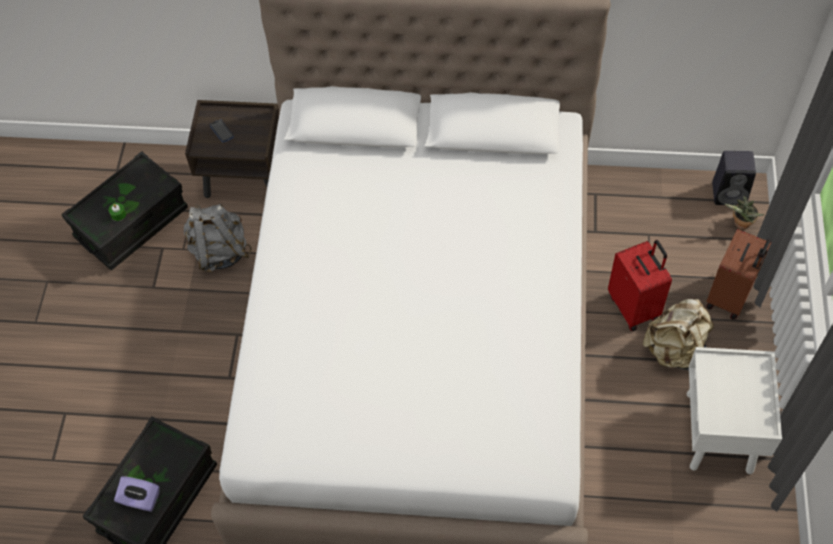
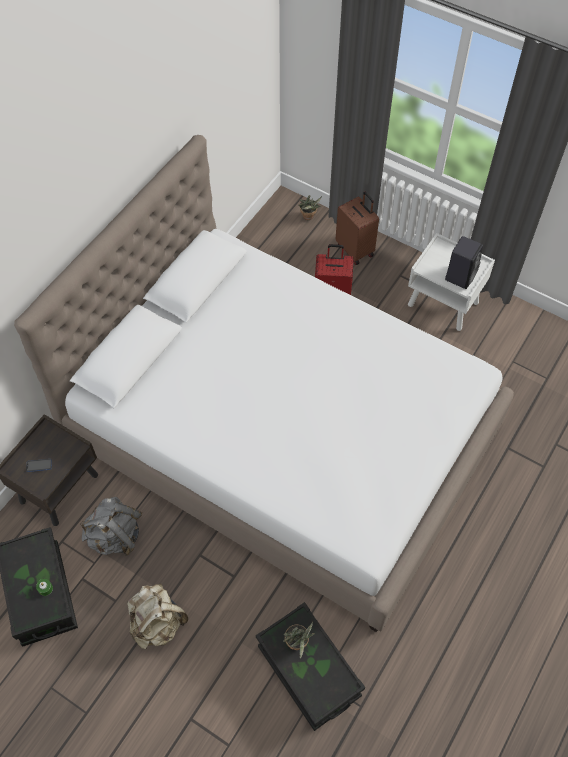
camera: 65 degrees left, 0 degrees up
(140, 499) = (323, 672): purple tissue box -> none
(161, 461) = (298, 644): none -> potted plant
(675, 350) = (375, 296): beige backpack -> beige backpack (157, 623)
(730, 193) = (282, 210): black speaker -> black speaker (460, 275)

